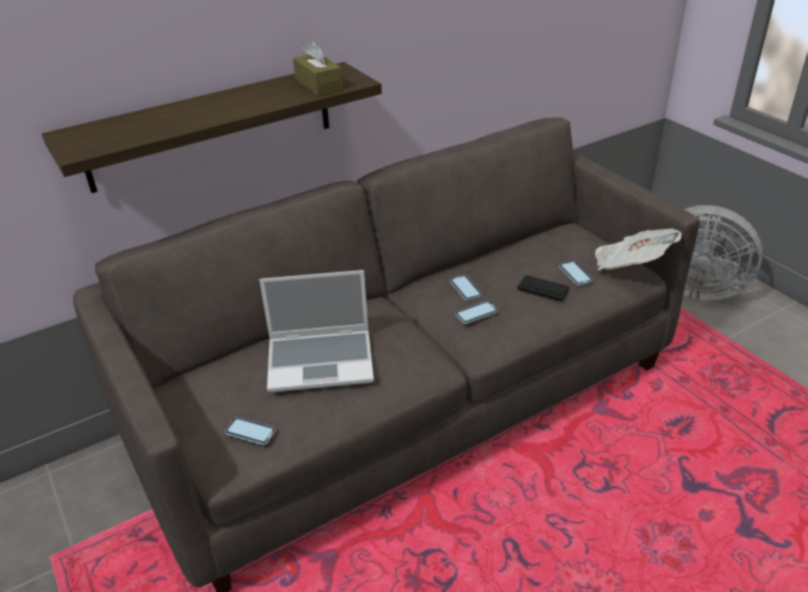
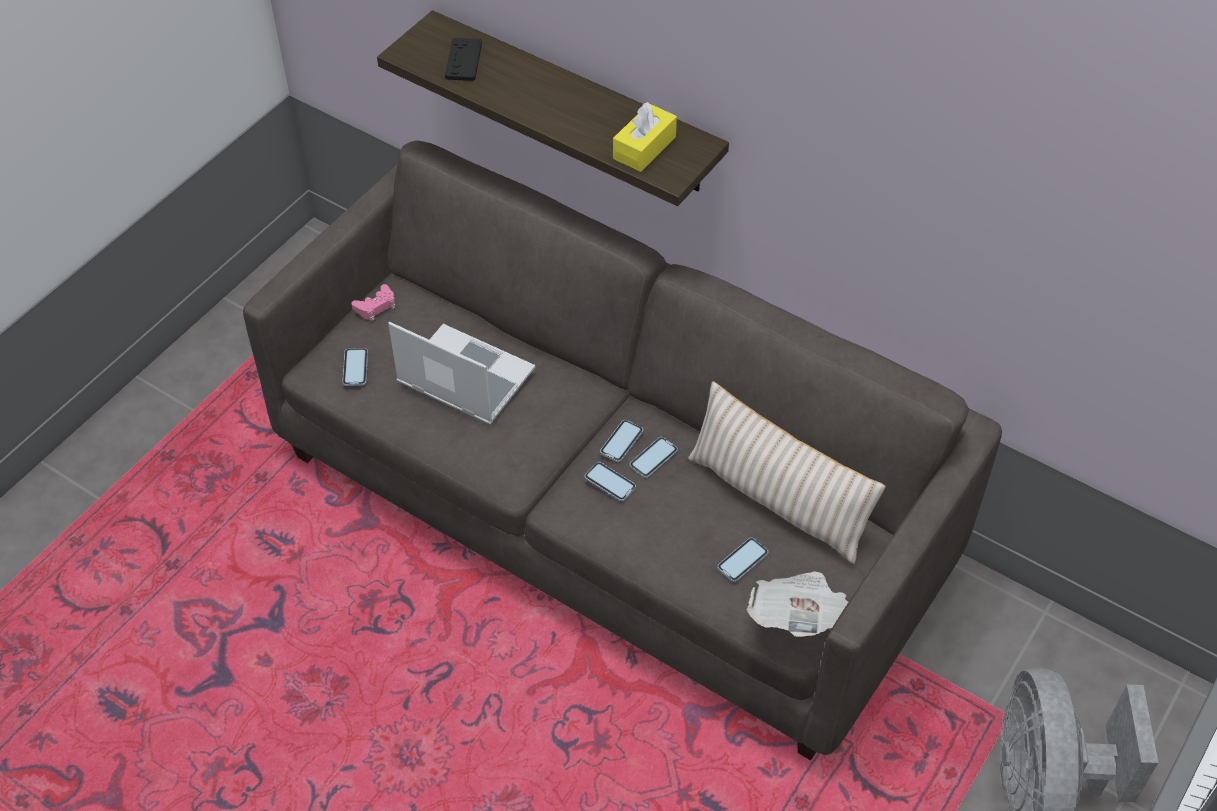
camera: 65 degrees right, 15 degrees up
(190, 401) = (376, 306): none -> pink game controller
(318, 84) = (644, 147): brown tissue box -> yellow tissue box
(322, 361) = (463, 378): laptop -> laptop turned 150 degrees clockwise
(440, 300) = (621, 442): none -> phone
(528, 250) = (777, 499): none -> beige pillow
(543, 289) = (692, 534): black game controller -> black game controller (463, 60)

